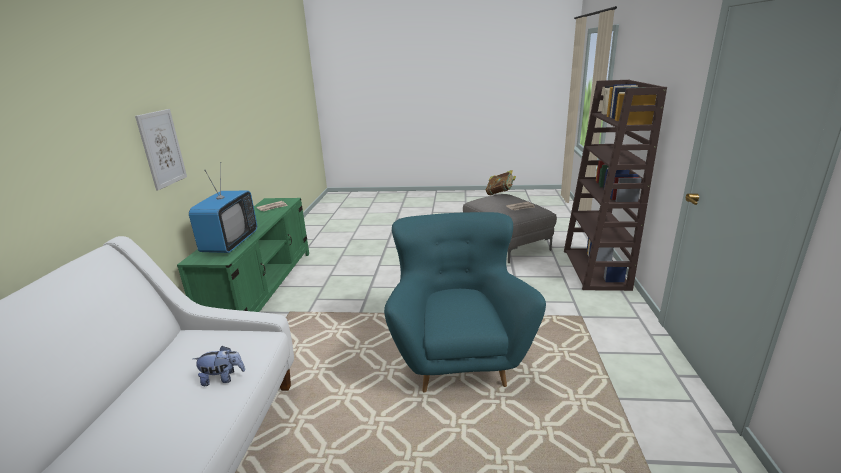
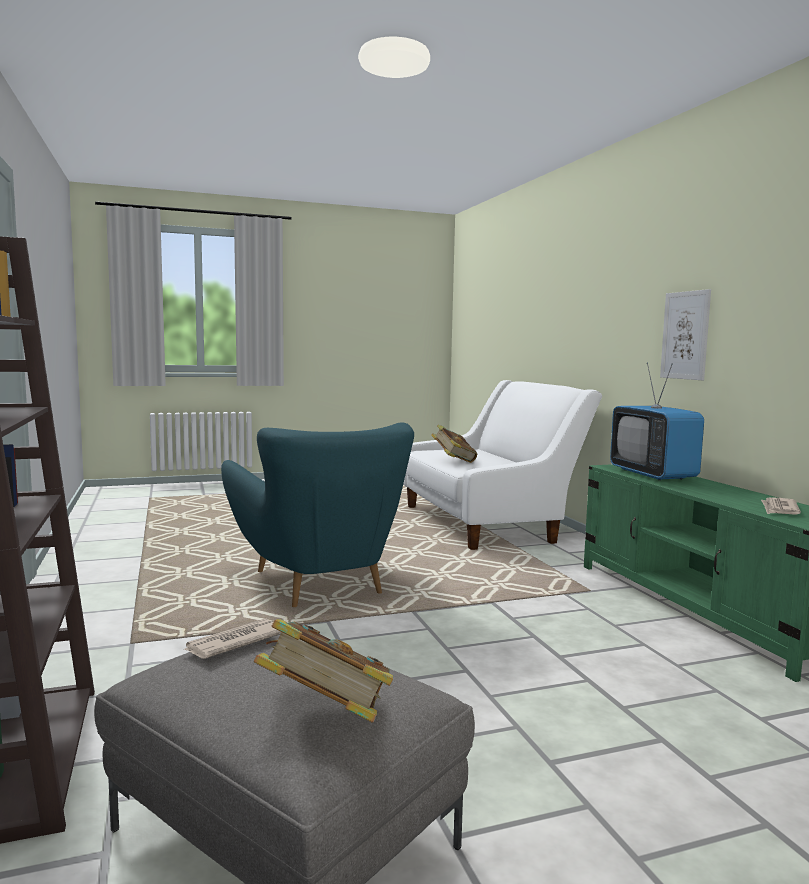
camera: 155 degrees right, 15 degrees down
(223, 378) = (453, 461): plush toy -> book

